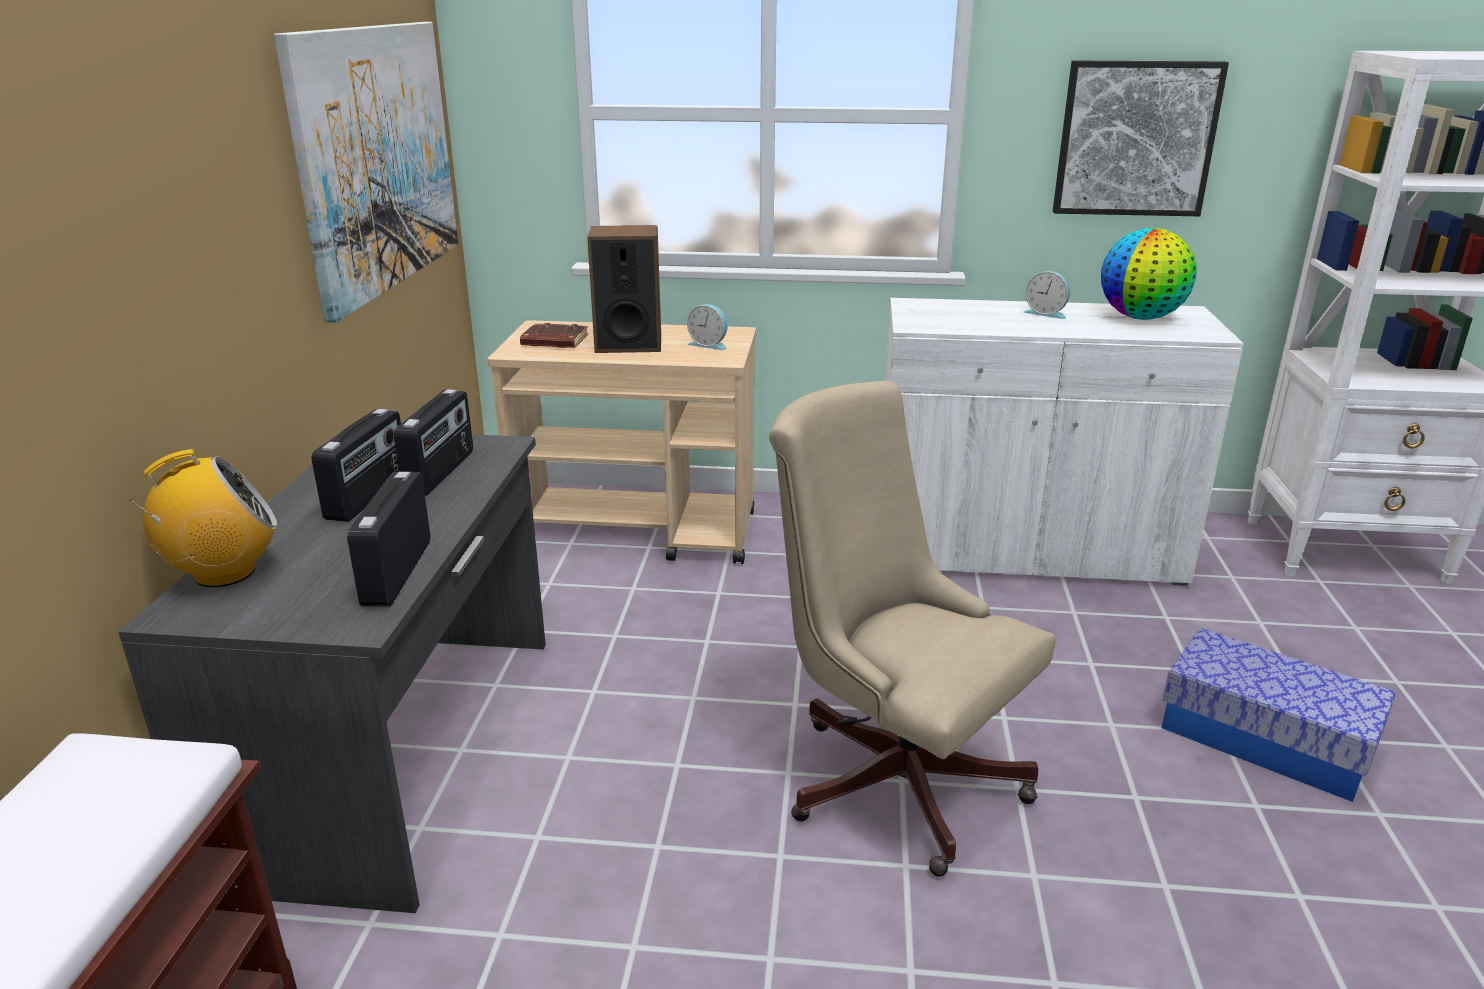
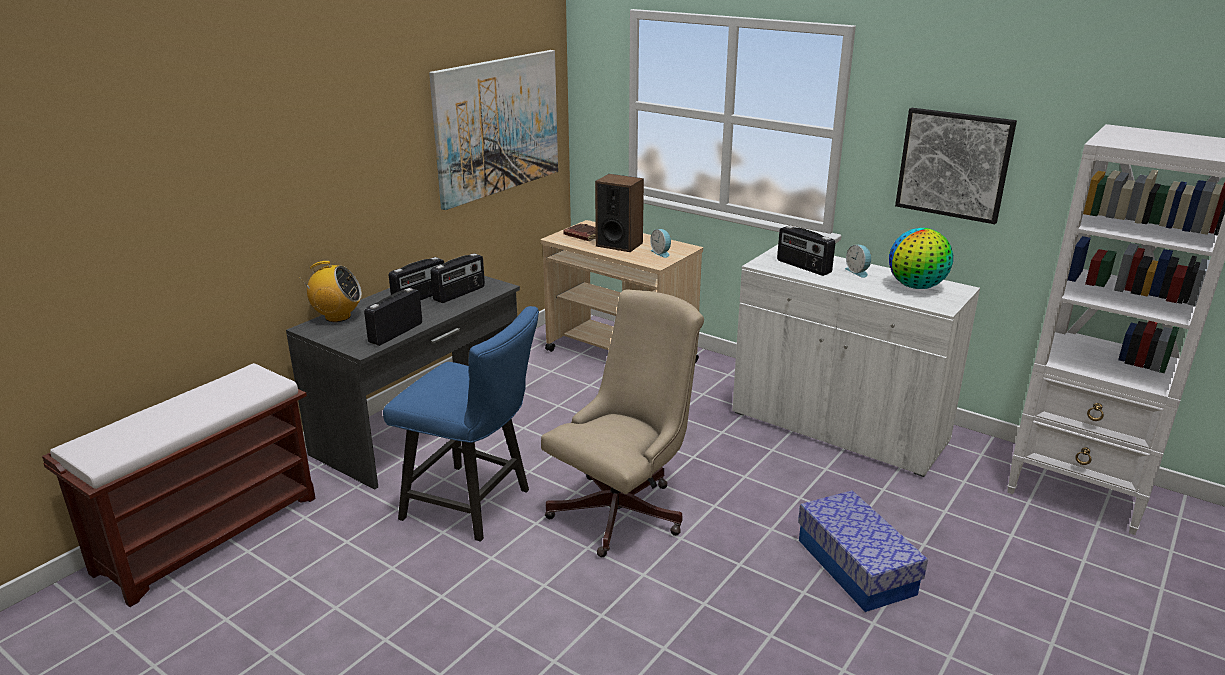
camera: 30 degrees right, 0 degrees up
(644, 866) = (474, 505): none -> blue chair
(892, 774) = (624, 510): beige office chair -> beige office chair turned 60 degrees clockwise
(972, 319) = (803, 267): none -> radio

